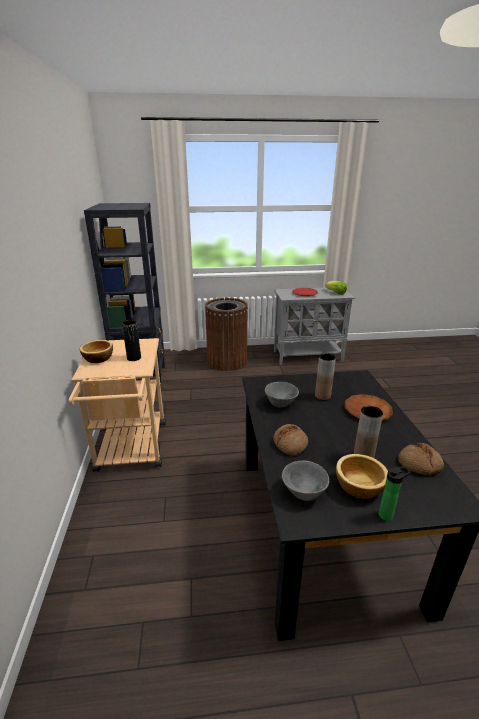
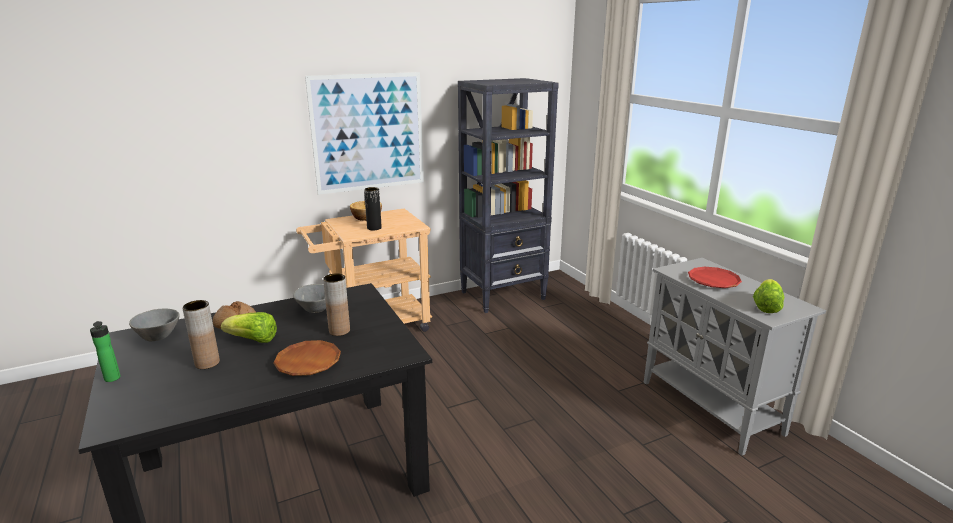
camera: 70 degrees right, 5 degrees down
(62, 275) = (368, 132): none -> picture
(227, 361) = (604, 336): brown trash can -> none
(327, 434) = (253, 340): none -> lettuce
(358, 487) = (158, 362): bowl -> none
(419, 464) = (188, 399): bread -> none

